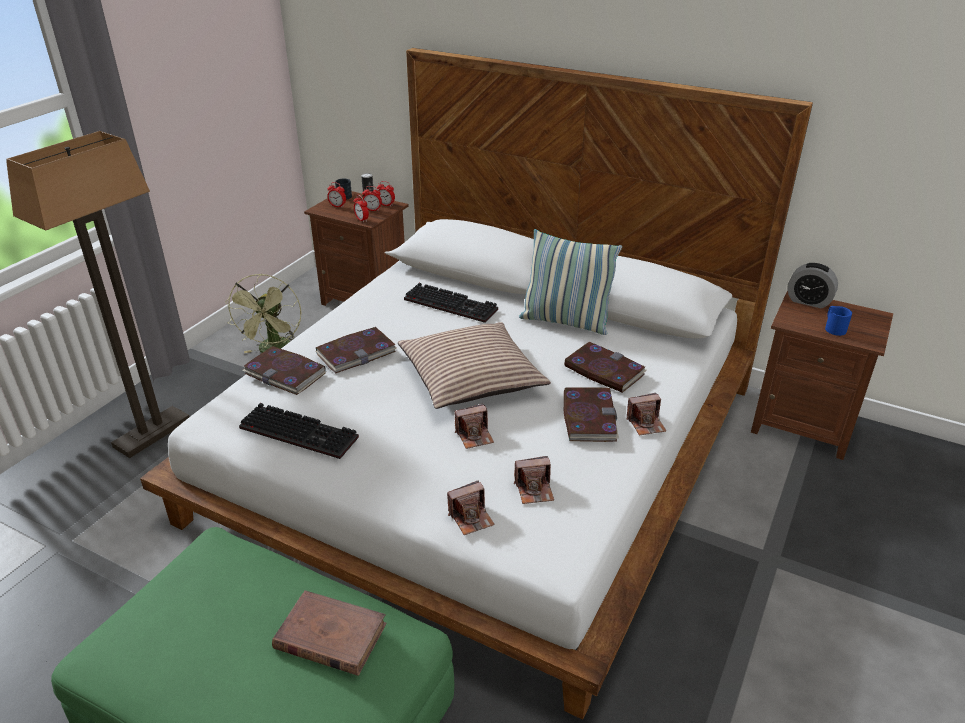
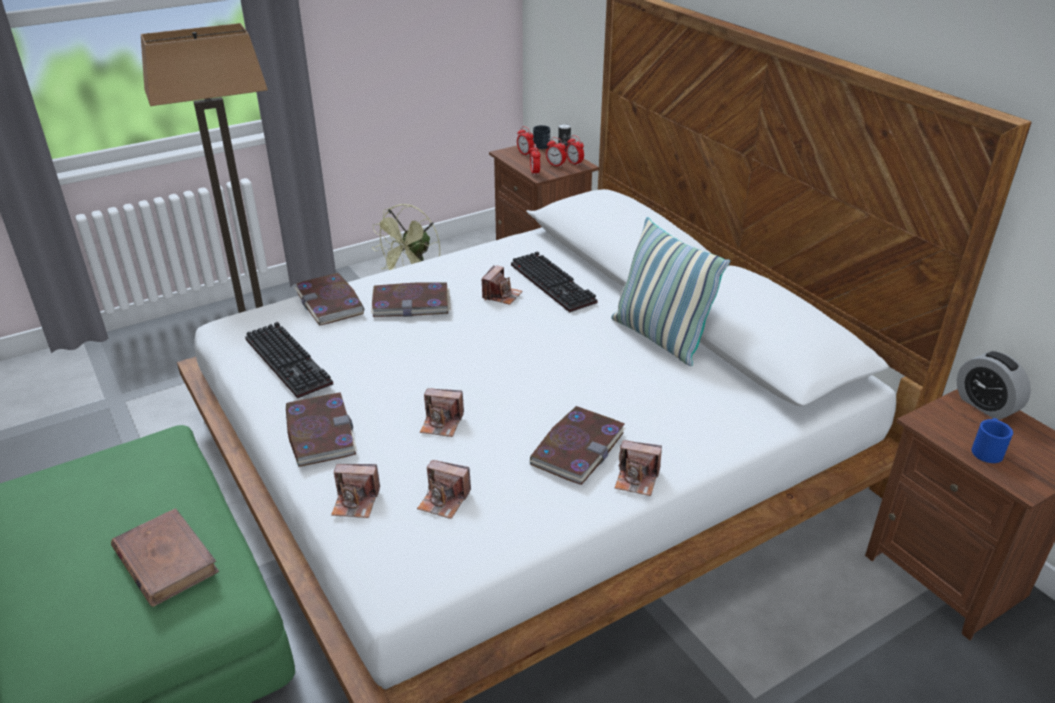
camera: 30 degrees right, 0 degrees up
(422, 325) = (501, 295): none -> camera
(471, 377) = (497, 363): pillow -> none
(603, 370) = (647, 404): book -> book (320, 433)

